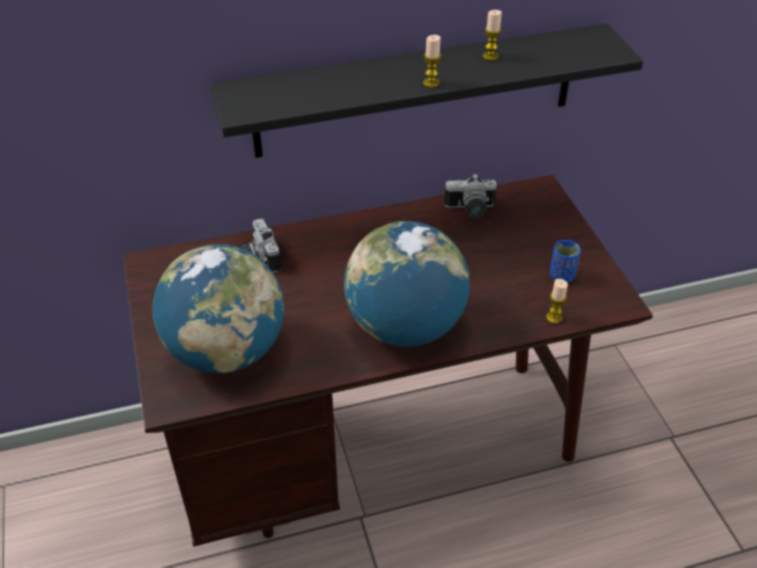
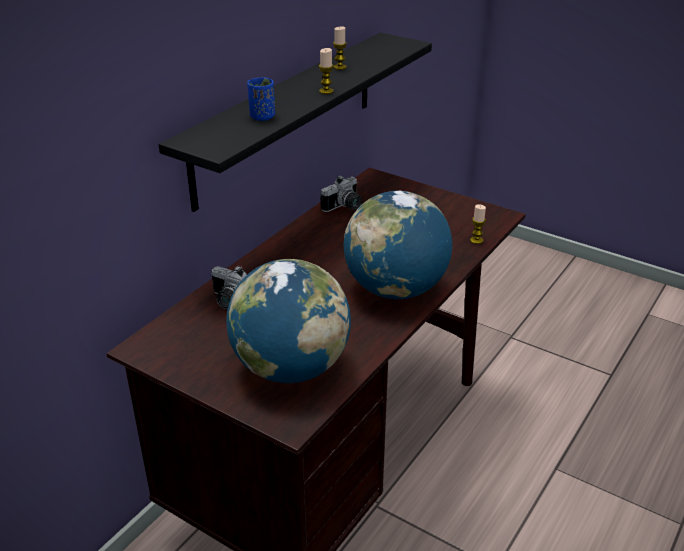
camera: 40 degrees left, 10 degrees down
(562, 276) = (450, 217): blue cup -> blue cup (262, 117)

